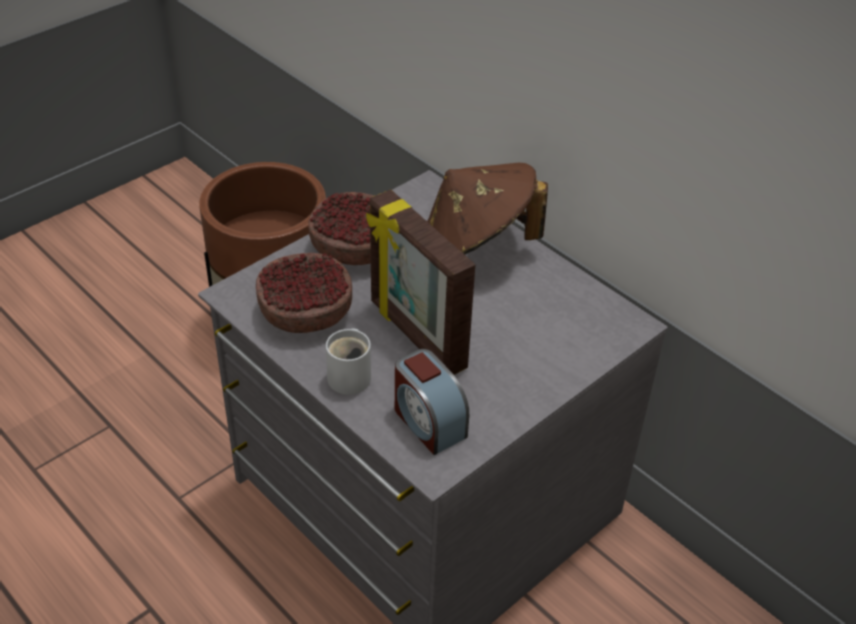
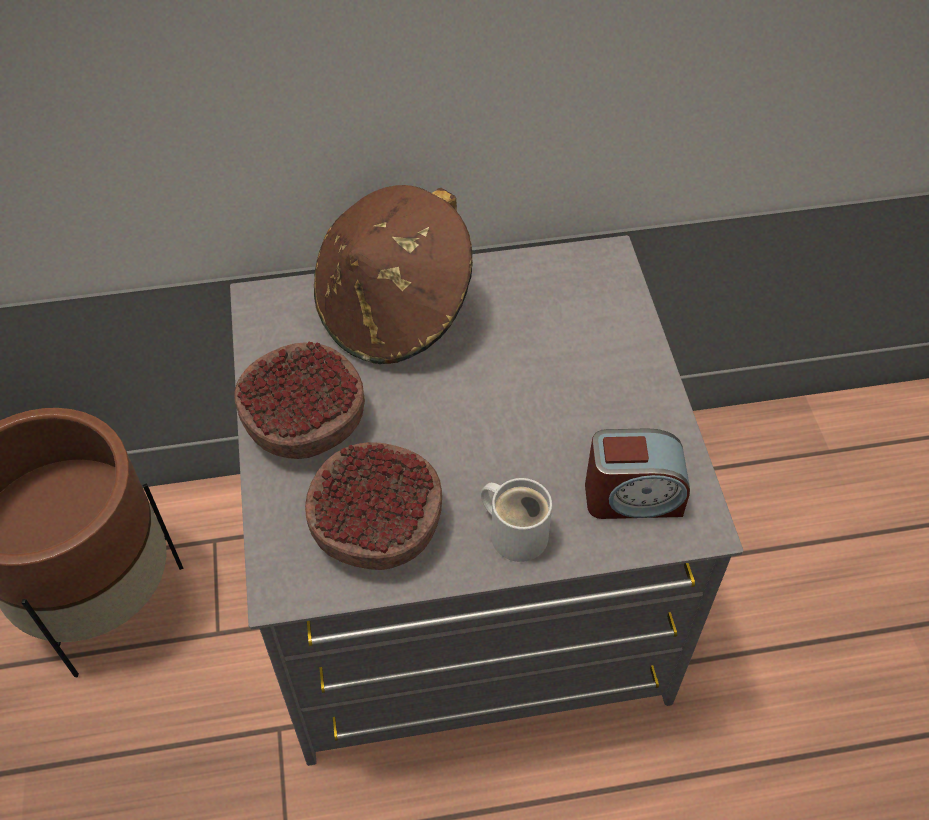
camera: 55 degrees left, 10 degrees up
(416, 336) = (496, 440): picture frame -> none

